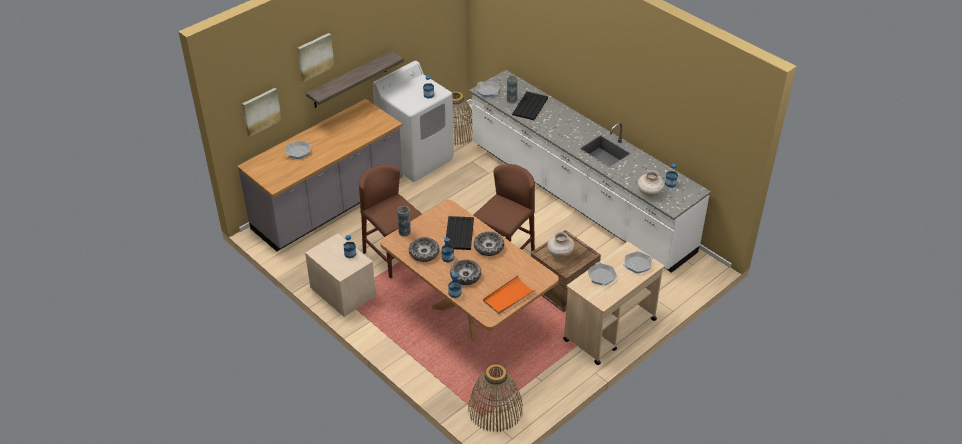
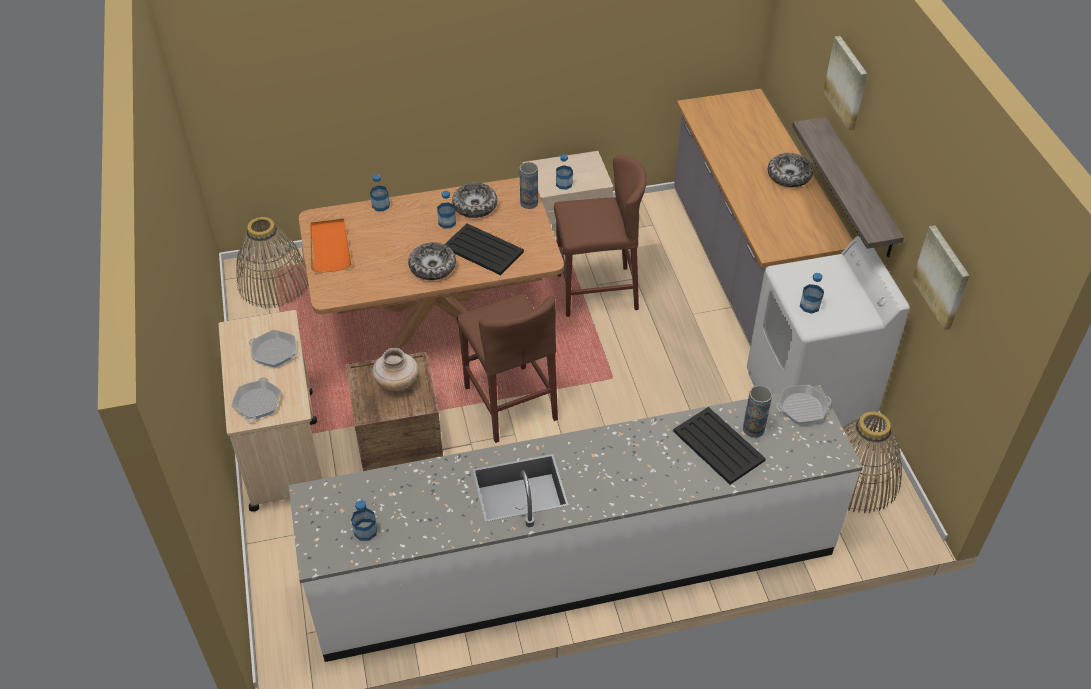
camera: 120 degrees right, 5 degrees up
(261, 111) = (794, 61): picture -> picture (942, 277)
(298, 152) = (756, 143): frying pan -> none
(465, 276) = (401, 225): bowl -> bowl (789, 175)
(649, 192) = (369, 487): beige vase -> none

